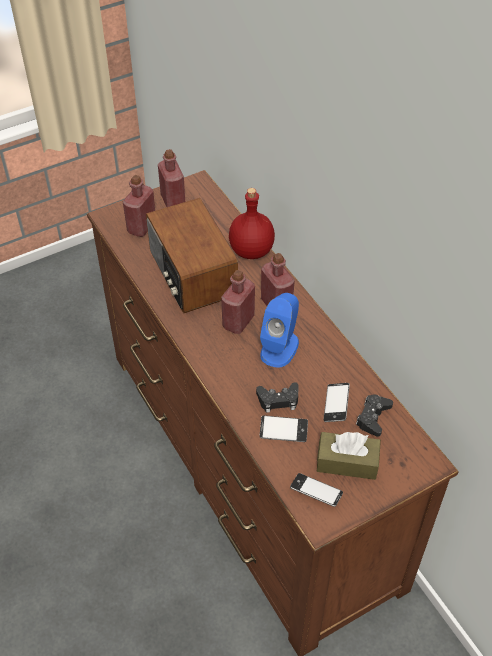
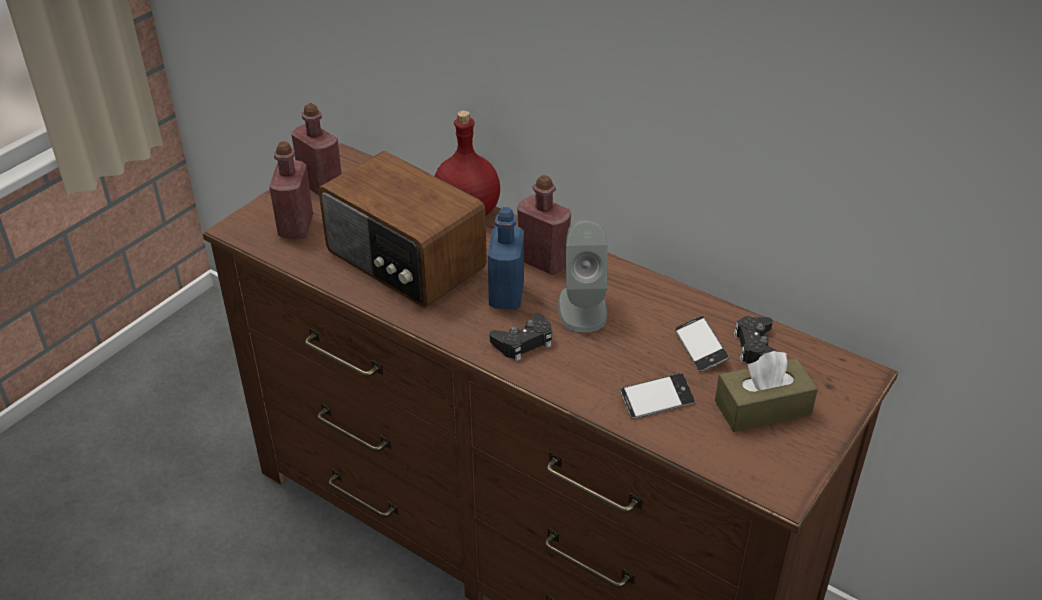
camera: 25 degrees left, 10 degrees down
(238, 321) = (506, 295): red bottle -> blue bottle
(278, 400) = (624, 367): black game controller -> black game controller (524, 342)
(279, 347) = (582, 308): blue speaker -> grey speaker
(316, 492) = (750, 456): phone -> none

